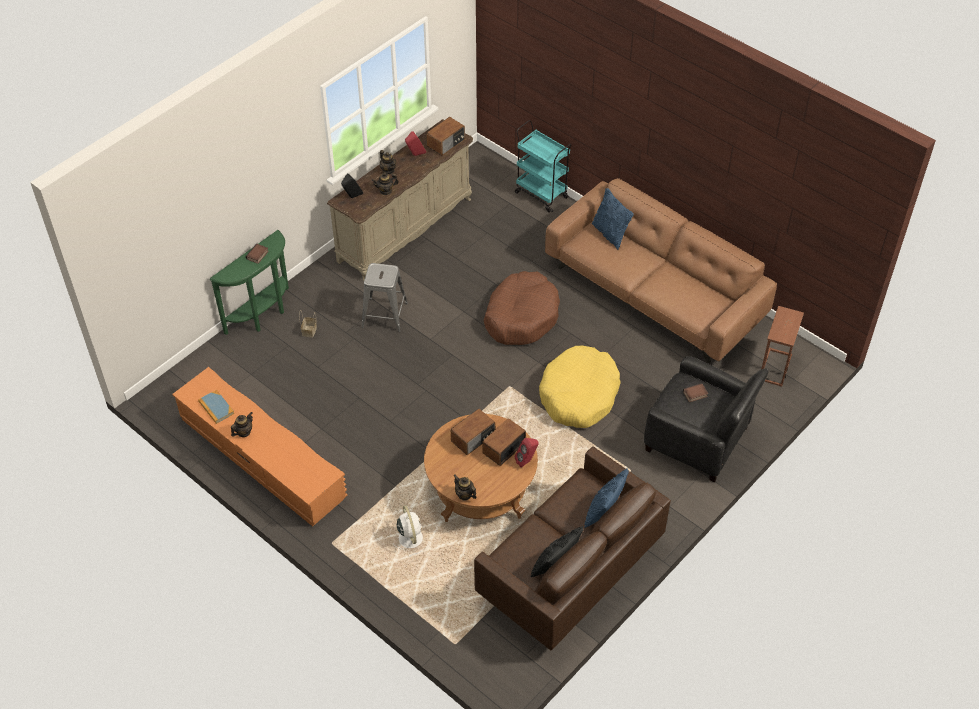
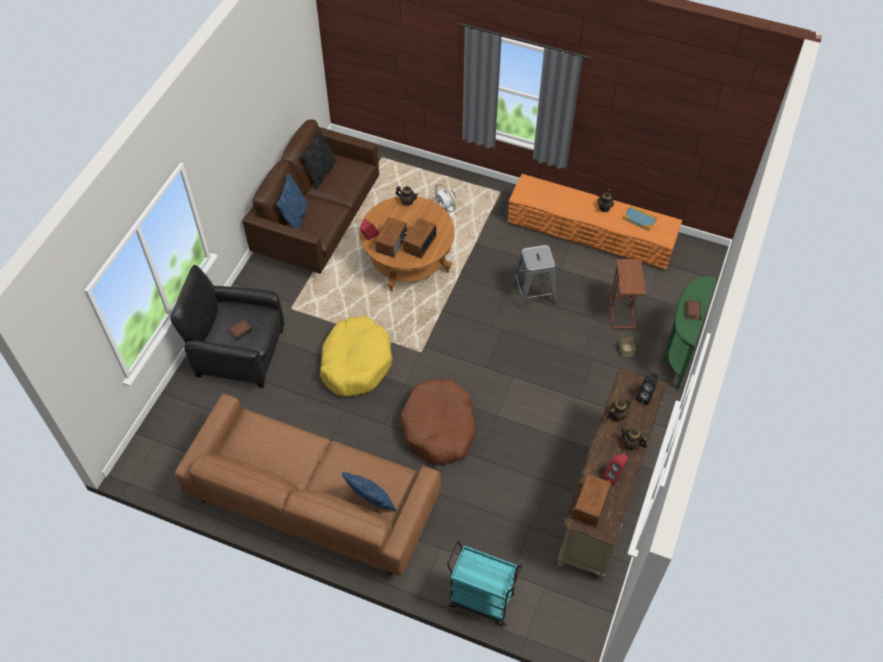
camera: 160 degrees right, 5 degrees up
(384, 315) = (568, 388): grey stool -> grey stool (533, 292)
(775, 368) = (175, 447): brown side table -> brown side table (621, 312)

